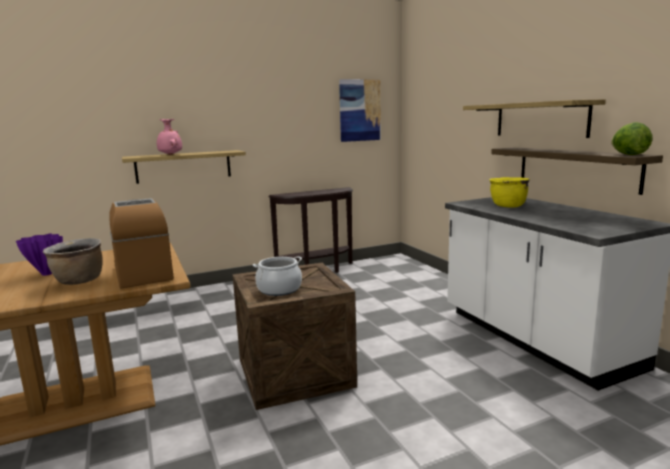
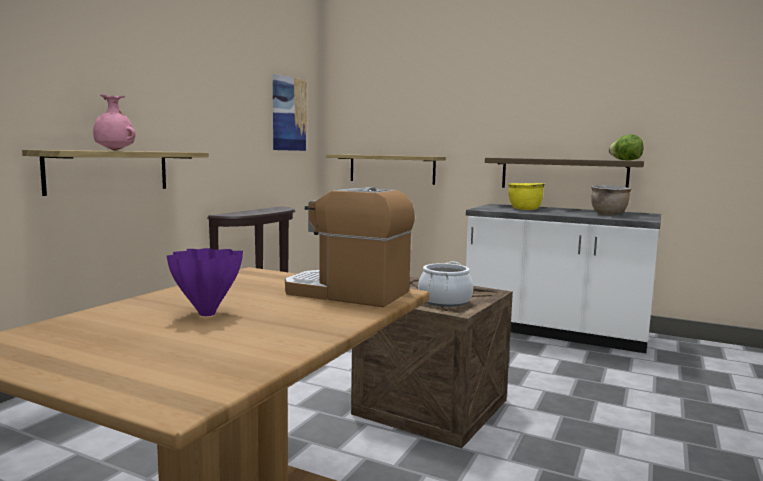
camera: 40 degrees left, 5 degrees down
(79, 281) = (297, 311): brown cooking pot -> brown cooking pot (609, 214)
(540, 119) = (522, 132): shelf -> shelf (391, 169)

